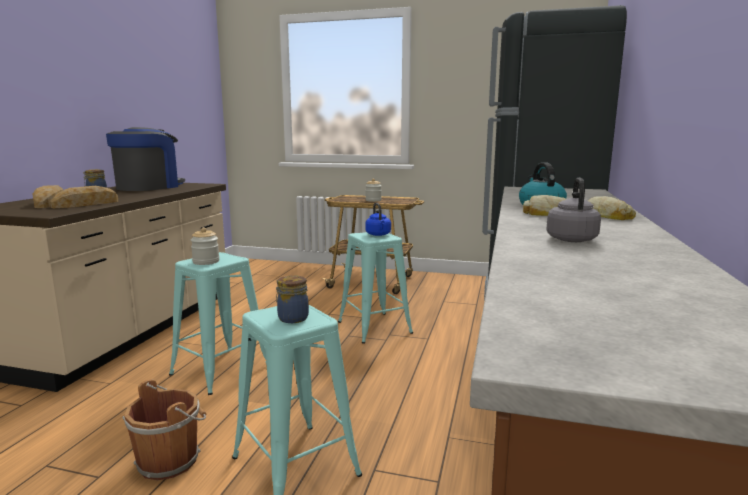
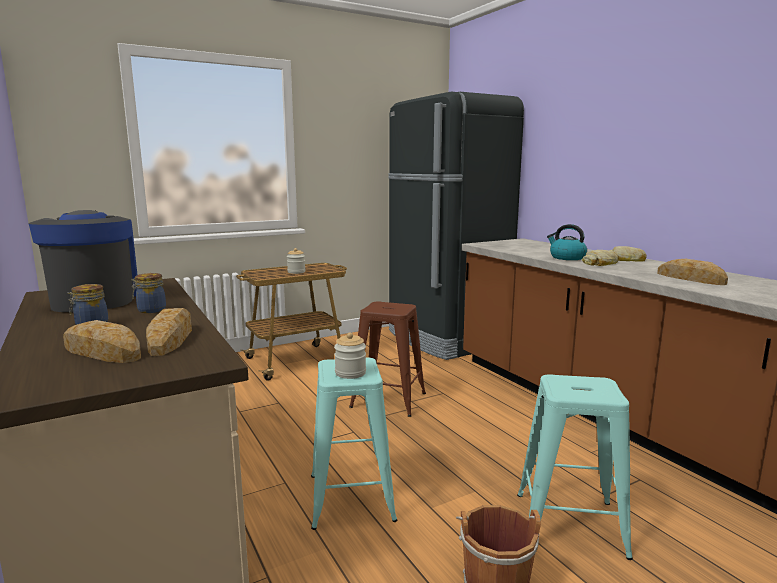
camera: 45 degrees left, 0 degrees up
(292, 318) = (586, 388): jar -> jar (150, 310)
(374, 327) = (388, 400): turquoise stool -> brown stool
(378, 234) = (389, 305): blue kettle -> none
(571, 239) = (690, 278): grey kettle -> bread

